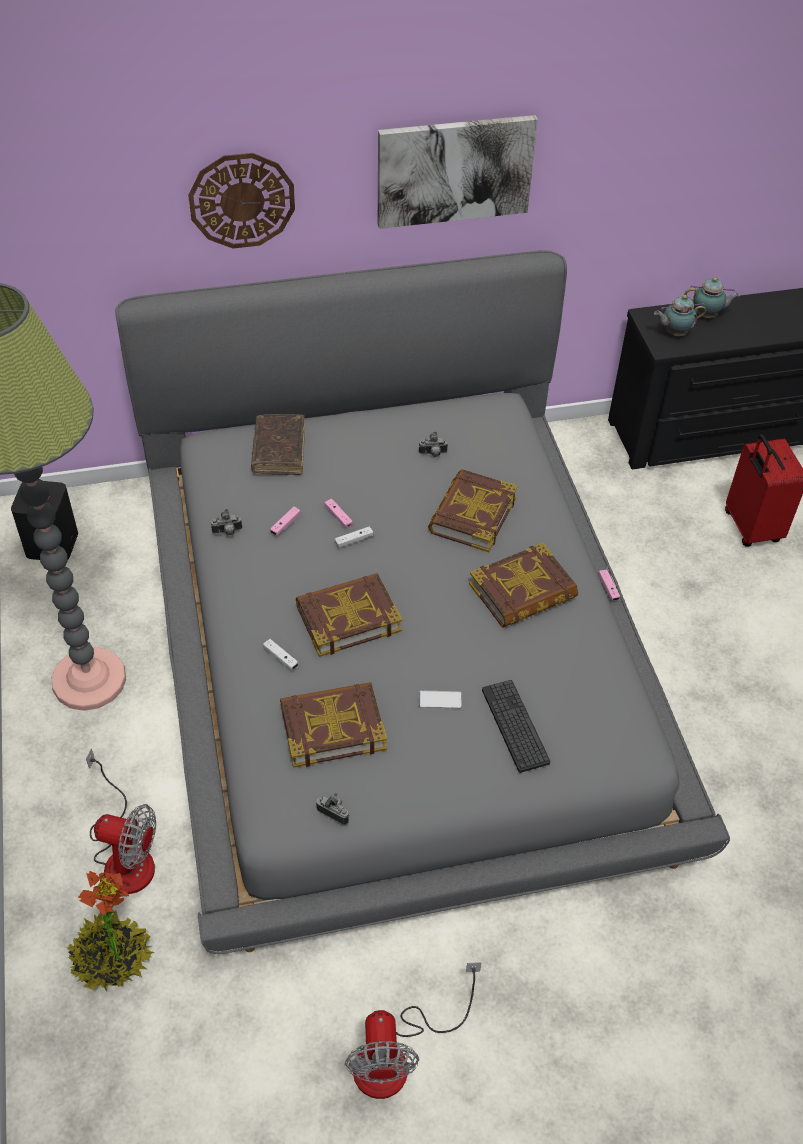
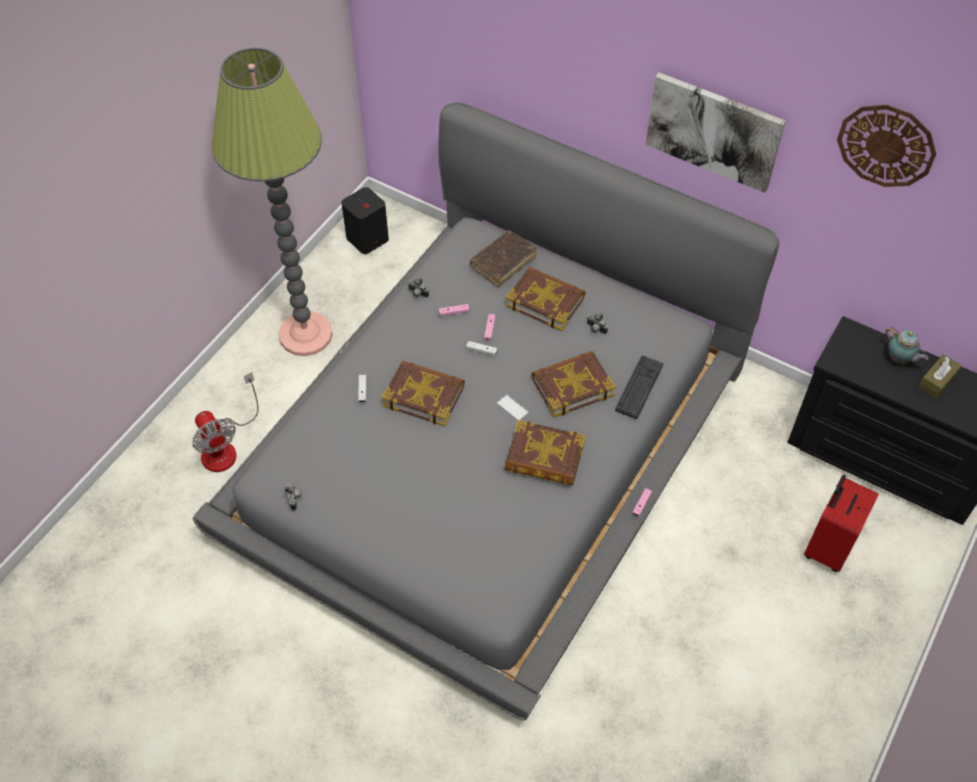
camera: 45 degrees right, 5 degrees up
(111, 958) = (165, 495): potted plant -> none
(242, 200) = (553, 74): wall clock -> wall clock (886, 145)
(332, 727) = (344, 452): book -> book (545, 301)
(397, 1056) = (240, 666): fan -> none
(440, 700) = (419, 483): phone -> phone (512, 407)
(515, 726) = (443, 532): keyboard -> keyboard (639, 387)
(674, 333) = (855, 356): teapot -> none
(750, 315) = (937, 381): none -> brown tissue box

